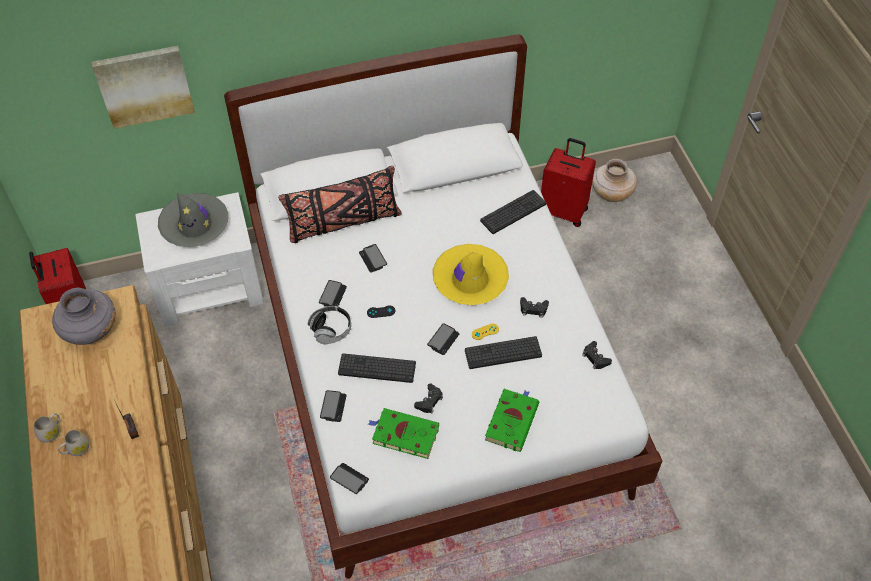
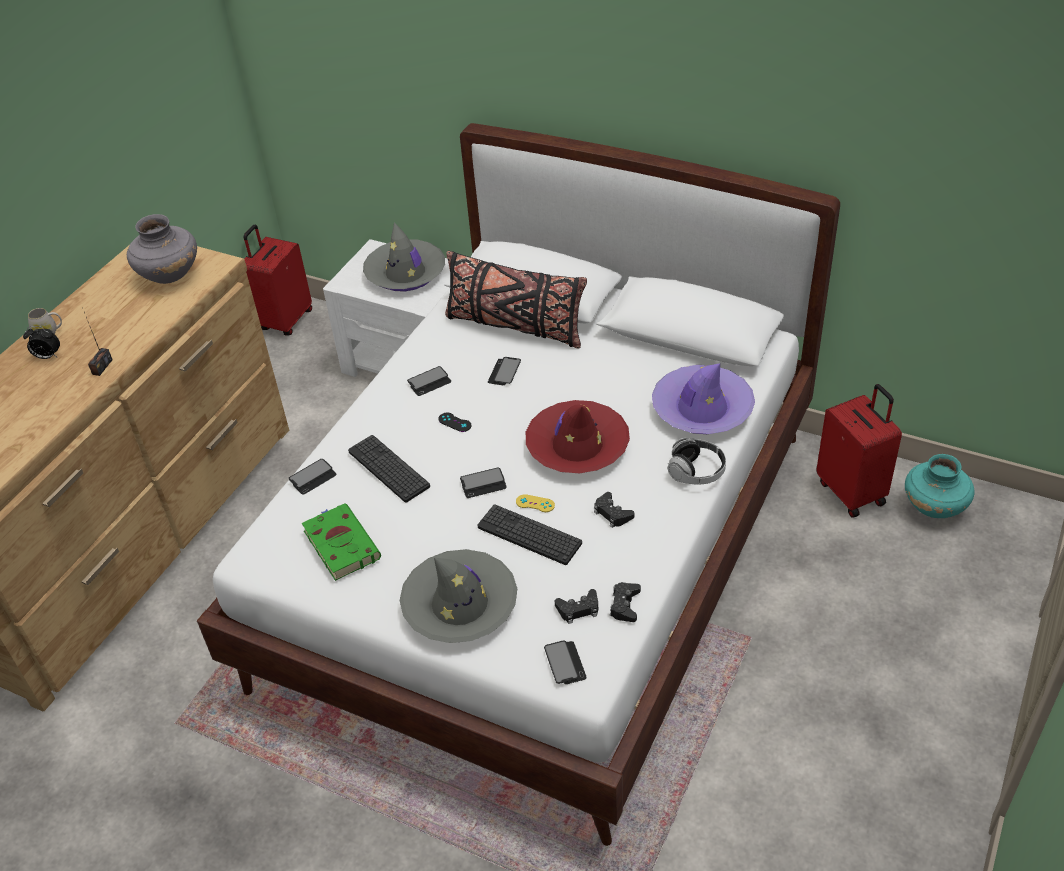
camera: 45 degrees right, 10 degrees down
(76, 449) = (47, 357): white mug -> alarm clock
(144, 85) = (392, 80): picture -> none
(331, 330) = (391, 411): headphones -> headphones (696, 471)
(349, 479) = (250, 549): phone -> phone (565, 663)
(429, 401) = (401, 530): black game controller -> black game controller (578, 609)
(470, 280) = (577, 446): yellow hat -> red hat
(512, 420) = (460, 604): green book -> grey hat
(513, 212) = (702, 409): keyboard -> purple hat
(611, 194) = (934, 507): beige vase -> turquoise vase

